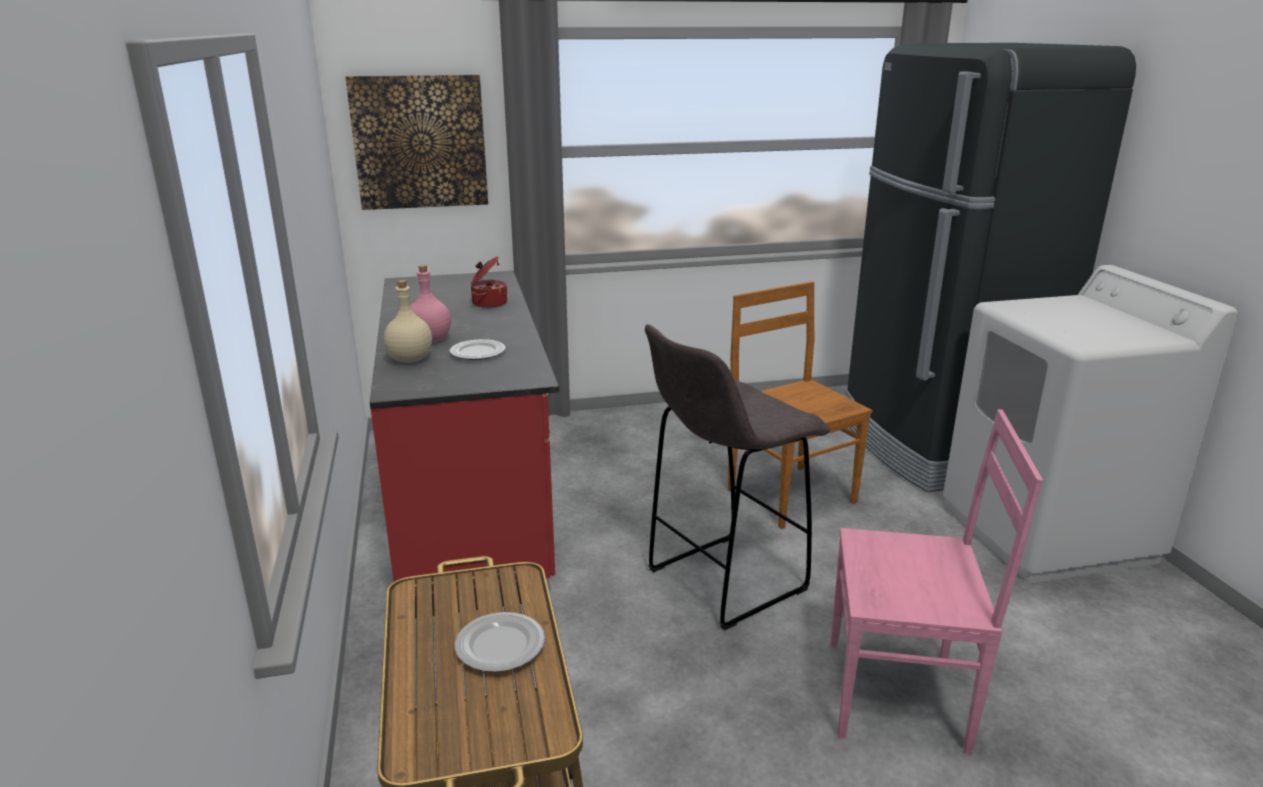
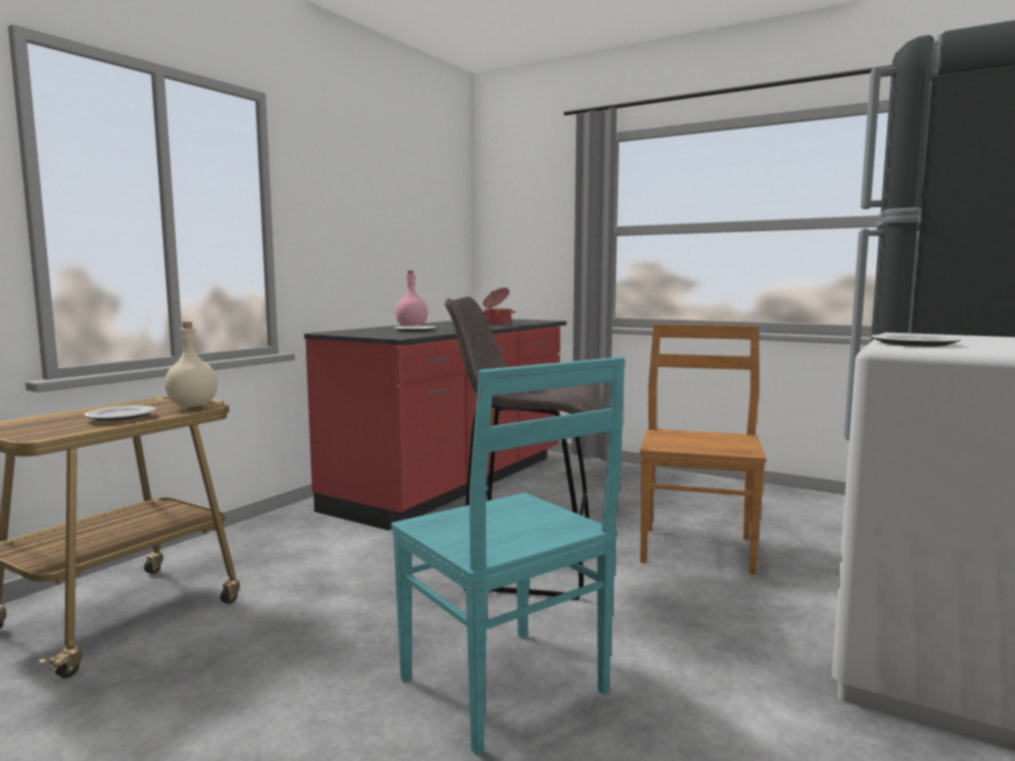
camera: 45 degrees right, 15 degrees down
(409, 360) = (375, 329): beige bottle -> beige bottle (192, 406)
(420, 142) = (526, 224): picture -> none
(901, 695) = (506, 689): pink chair -> turquoise chair
(1075, 335) = (913, 344): none -> plate

